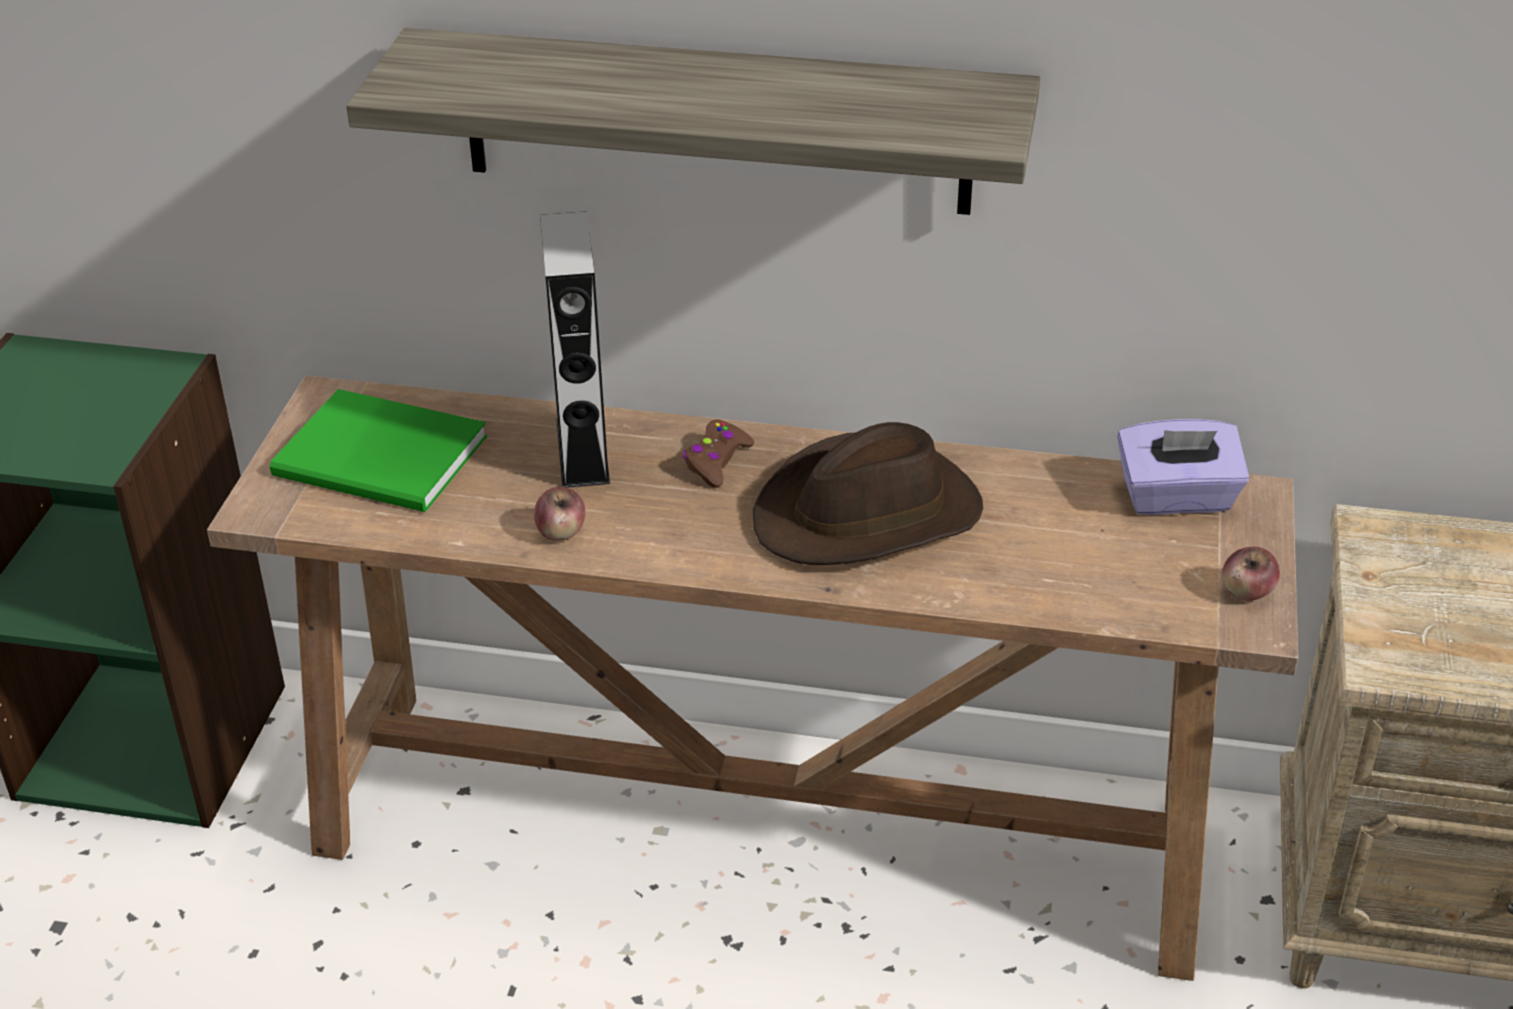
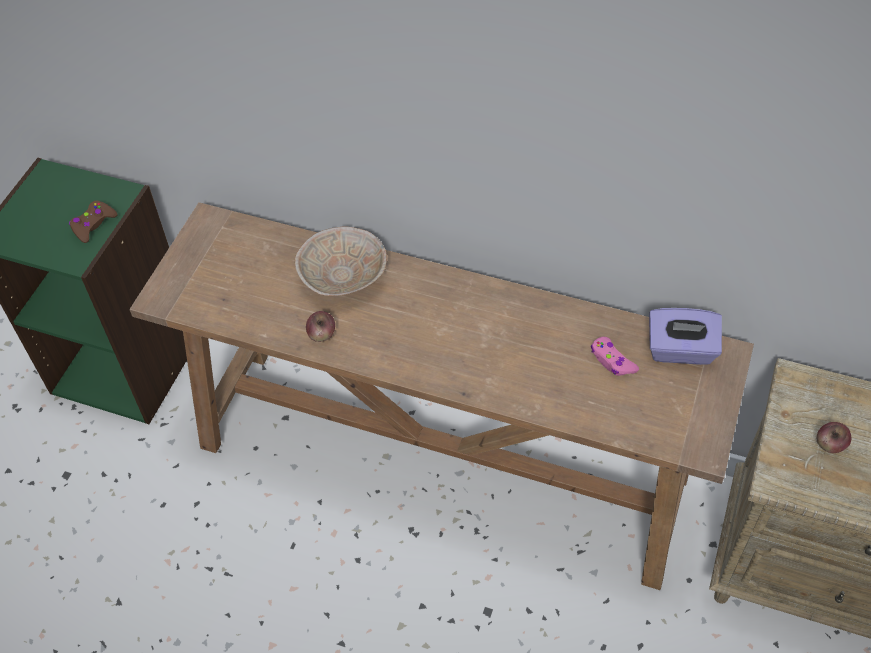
camera: 10 degrees right, 15 degrees up
(383, 460) = (232, 270): green book -> none
(582, 450) = (344, 275): grey speaker -> beige bowl
(716, 122) = (423, 113): shelf -> none
(716, 461) = (418, 292): brown game controller -> brown game controller (93, 225)
(868, 514) = (497, 342): brown hat -> none
(1068, 522) = (612, 361): none -> pink game controller
(1247, 592) = (705, 426): apple -> apple (830, 445)

